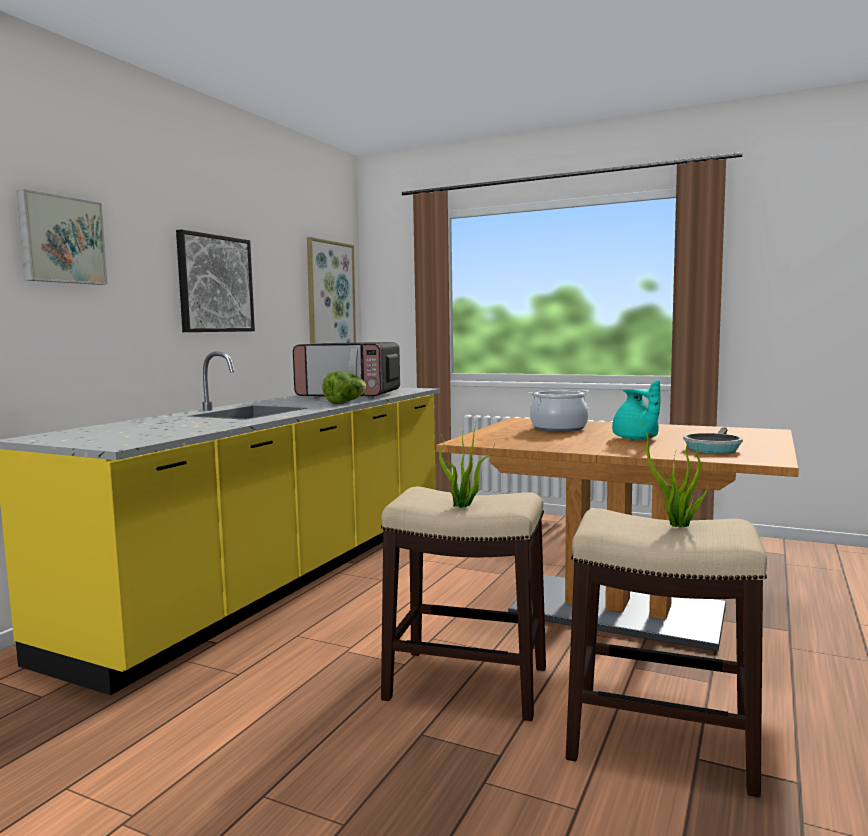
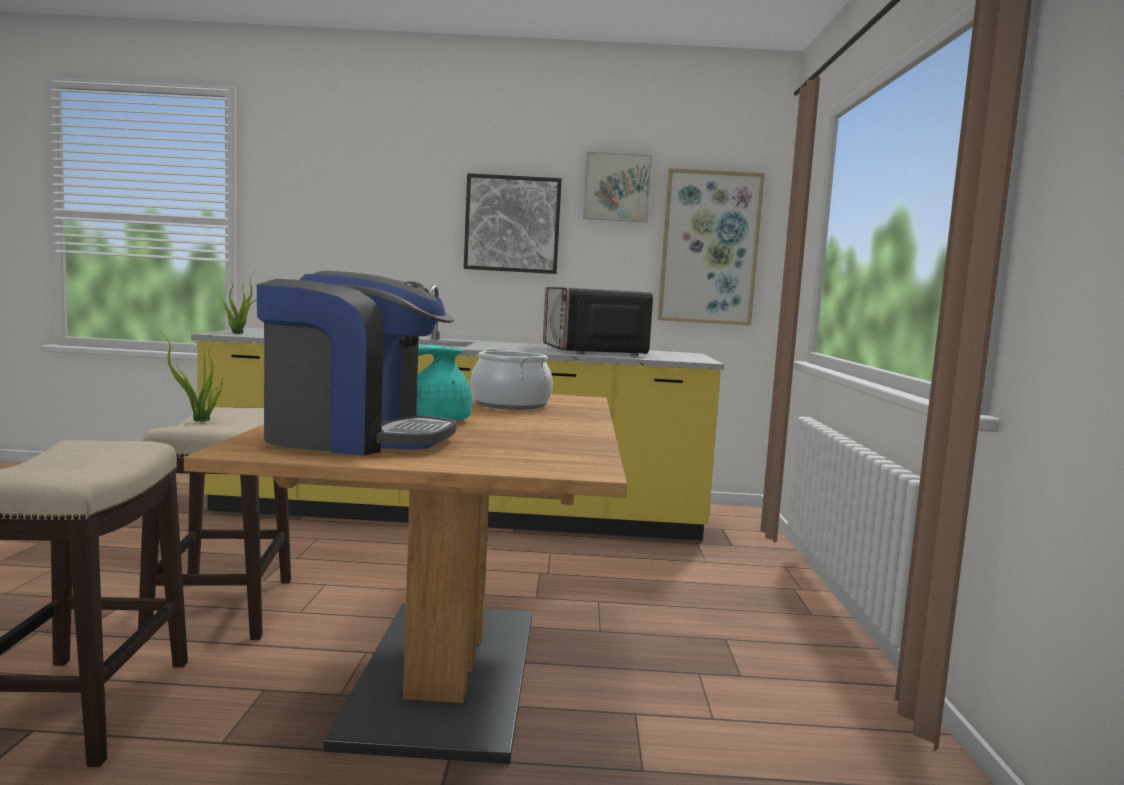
camera: 65 degrees right, 0 degrees up
(61, 240) = (352, 190): picture -> picture (617, 187)
(345, 402) = (517, 350): lettuce -> none
(676, 525) = (80, 464): potted plant -> potted plant (237, 333)
(712, 448) = (354, 438): frying pan -> coffee machine

